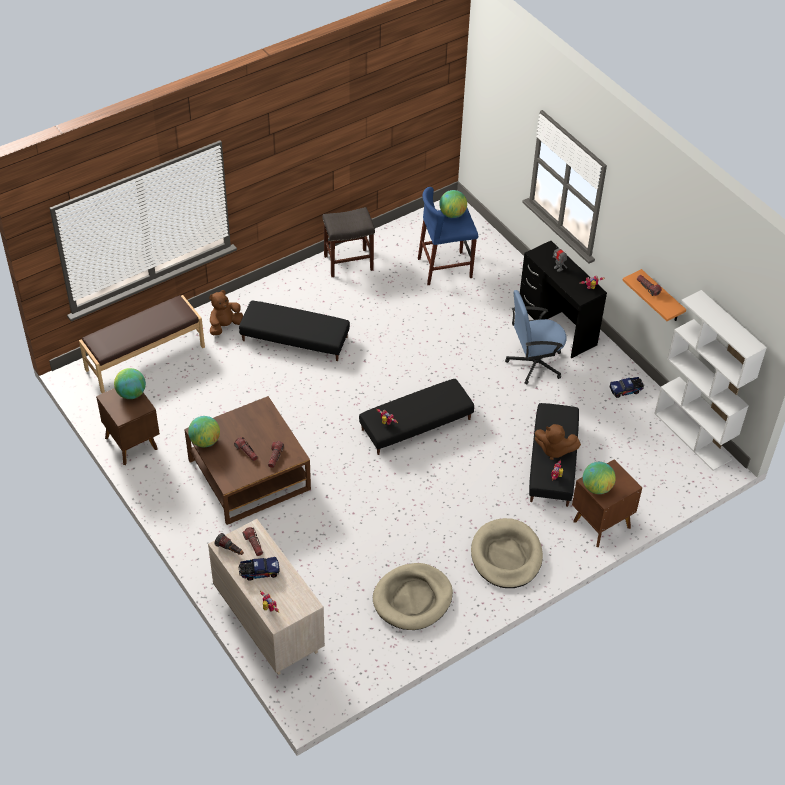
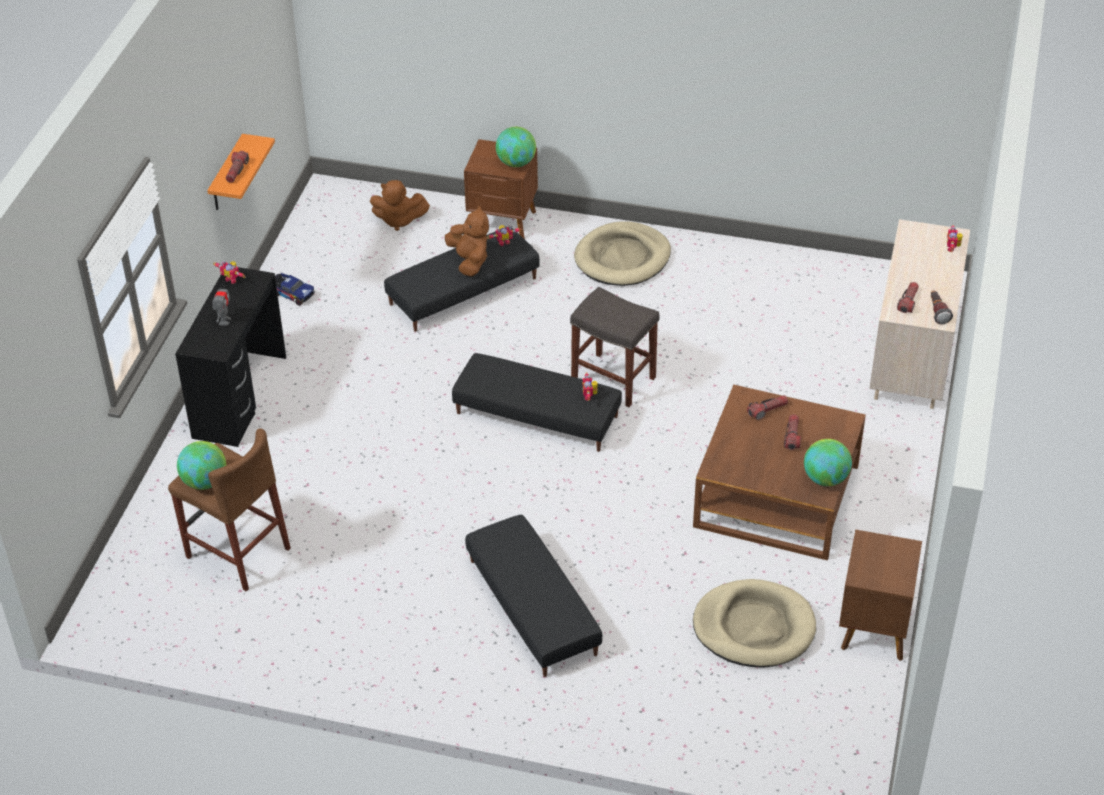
camera: 130 degrees left, 5 degrees down
(131, 394) = (866, 567): globe -> none
(145, 357) = (744, 730): brown bench -> none
(225, 326) = (594, 693): brown plush toy -> brown plush toy (398, 220)
(258, 572) = (929, 278): toy truck -> none
(348, 263) = (332, 655): grey stool -> grey stool (614, 380)
(412, 599) = (752, 286): beige dog bed -> beige dog bed (754, 627)
(445, 268) = (237, 553): blue stool -> brown stool
(534, 363) = (329, 380): blue office chair -> none
(693, 436) = (308, 221): white bookcase -> none

